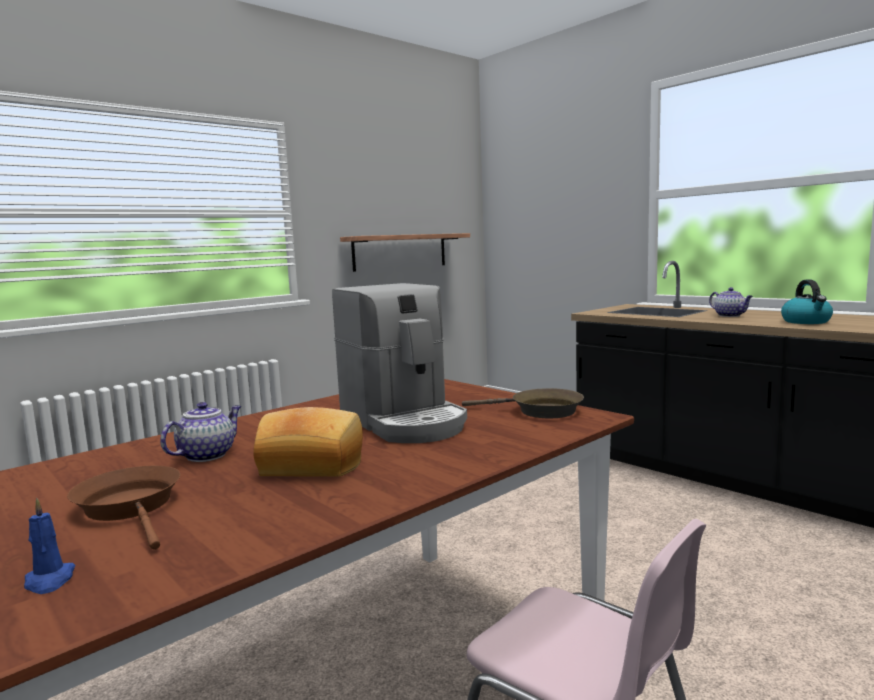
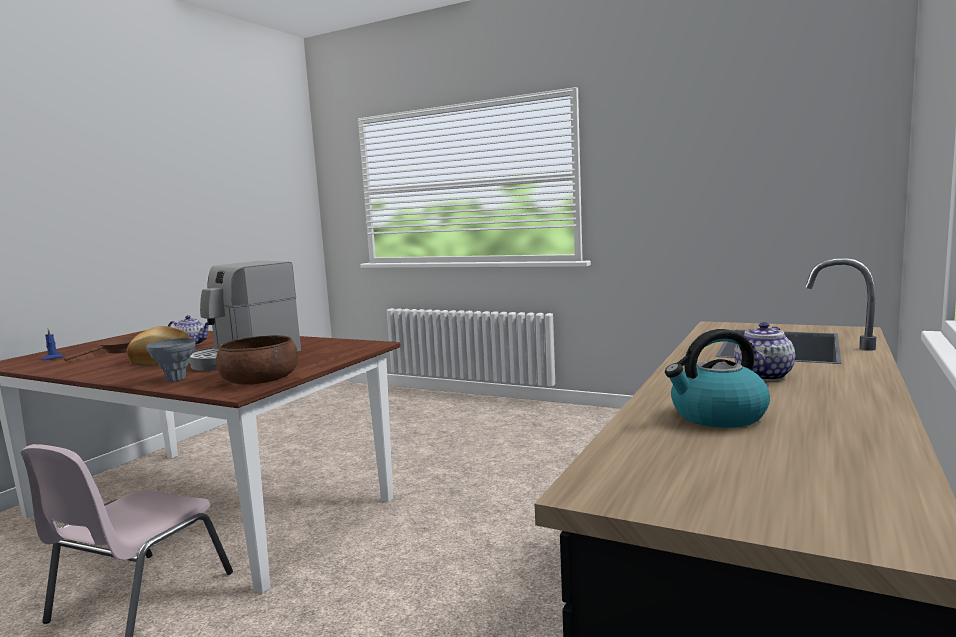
camera: 70 degrees right, 0 degrees up
(400, 252) = (722, 212): shelf -> none
(496, 444) = (176, 379): none -> grey vase
(540, 411) = (259, 378): brown frying pan -> brown bowl

